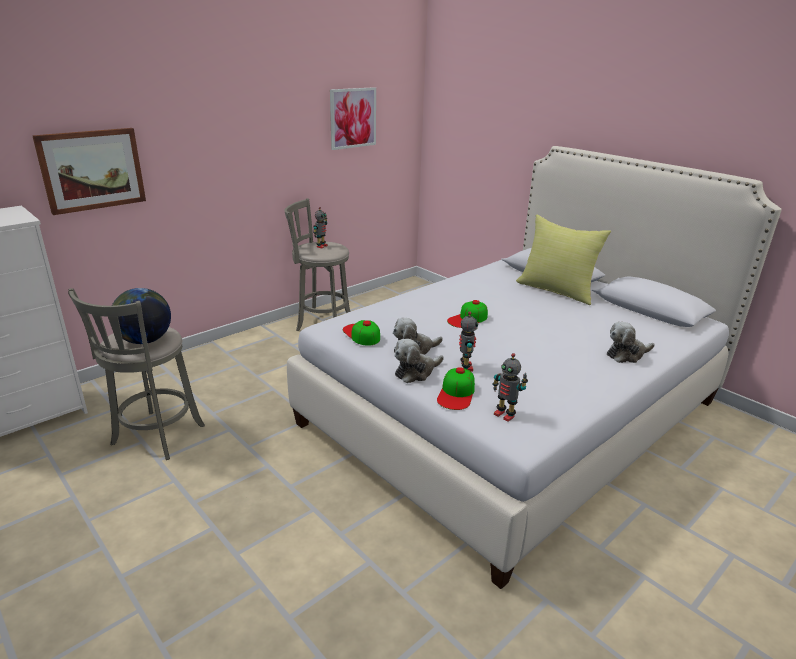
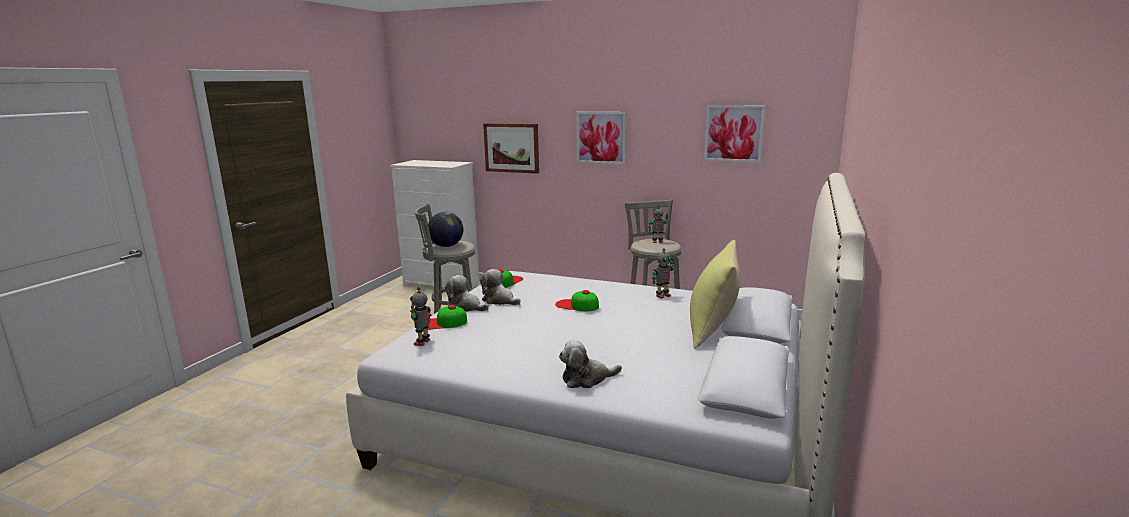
camera: 65 degrees right, 10 degrees down
(224, 137) = (601, 137): none -> picture
(465, 367) = (488, 319): toy robot -> toy robot (662, 295)
(626, 354) = (586, 379): plush toy -> plush toy turned 60 degrees counterclockwise

